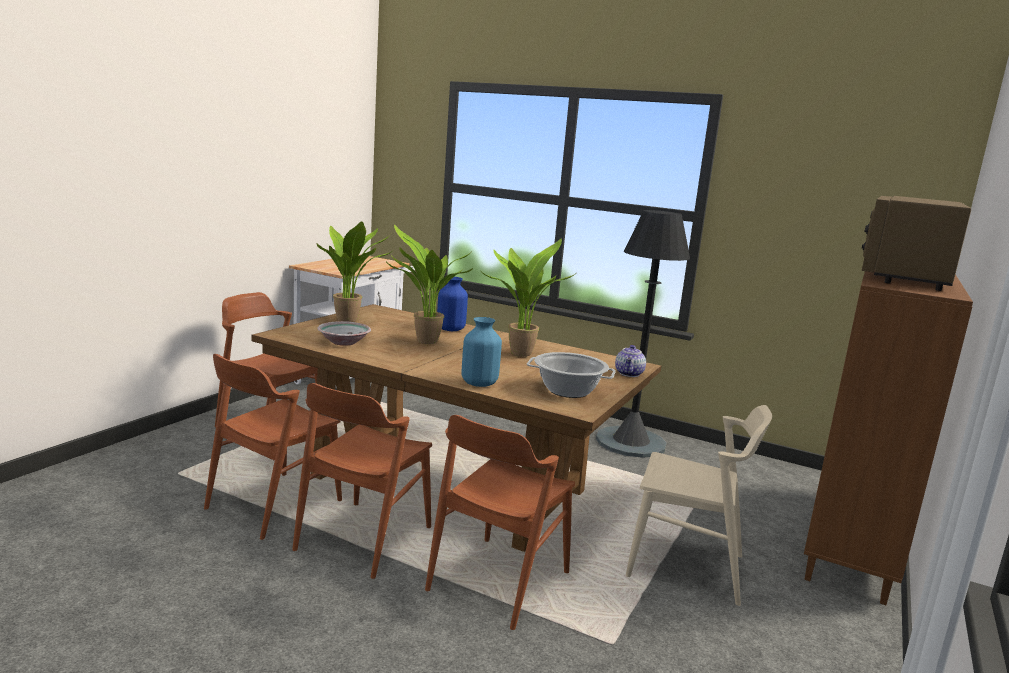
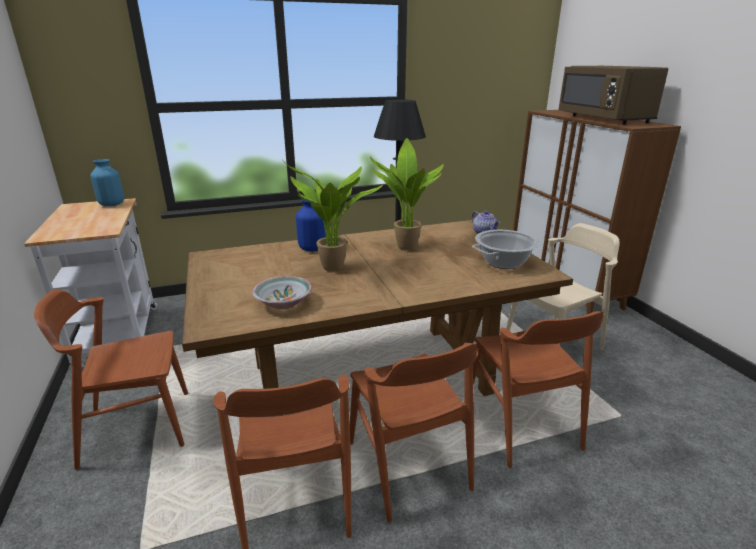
camera: 45 degrees left, 10 degrees up
(350, 321) = (225, 279): potted plant -> none
(479, 383) = (459, 285): blue vase -> blue vase (111, 204)

